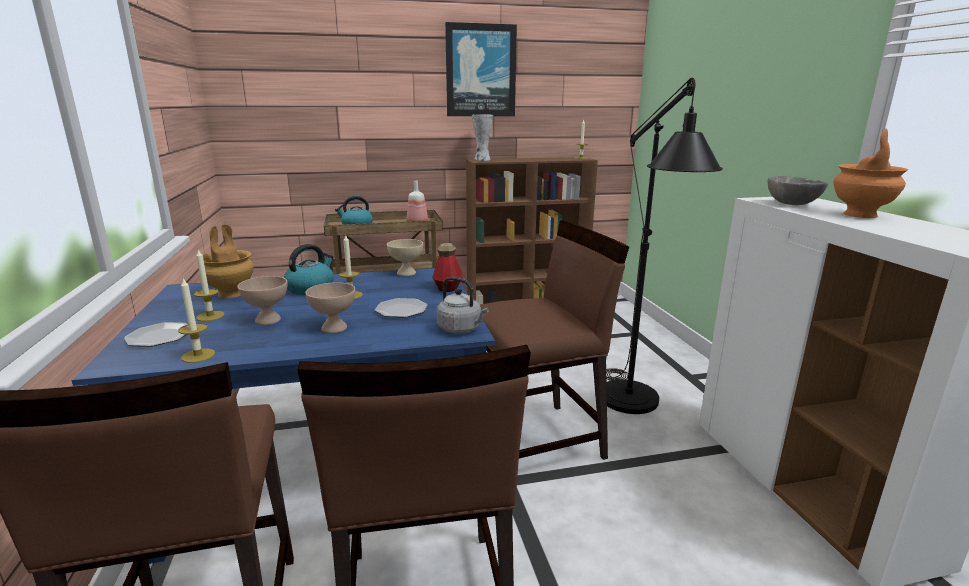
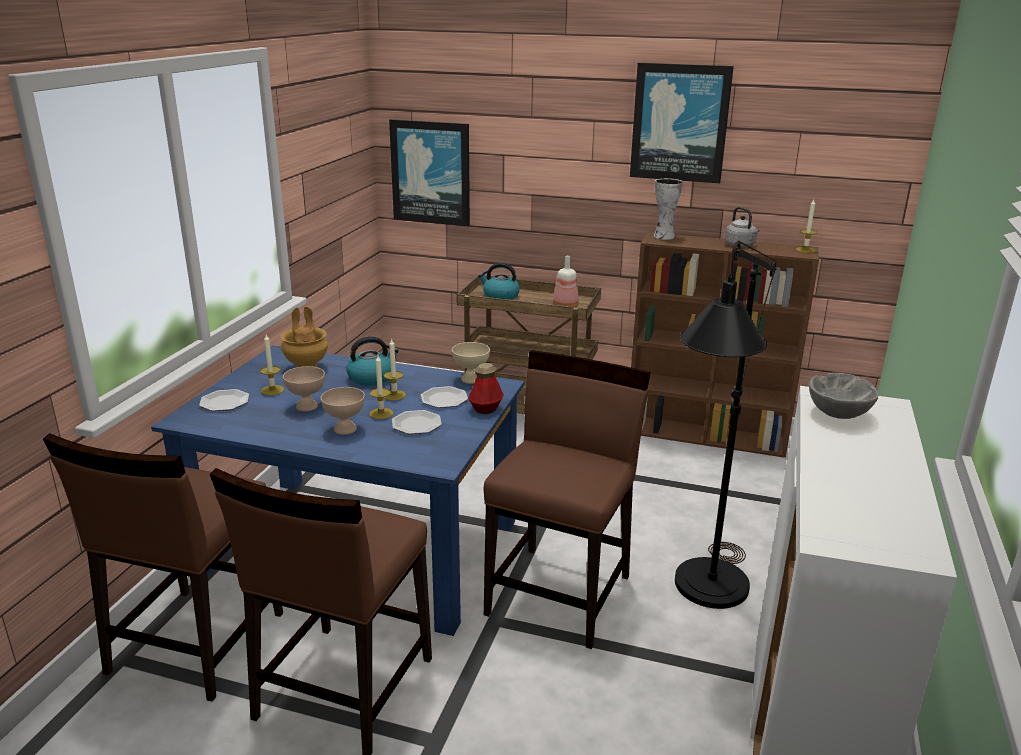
camera: 30 degrees right, 5 degrees up
(198, 355) = (234, 428): candle -> candle (381, 413)
(268, 127) = (431, 172): none -> picture
(402, 289) = (444, 399): none -> plate
(461, 329) = (440, 460): grey kettle -> grey kettle (741, 245)
(537, 441) = (560, 594): brown chair -> brown chair turned 75 degrees counterclockwise
(861, 215) = (871, 453): orange vase -> none

